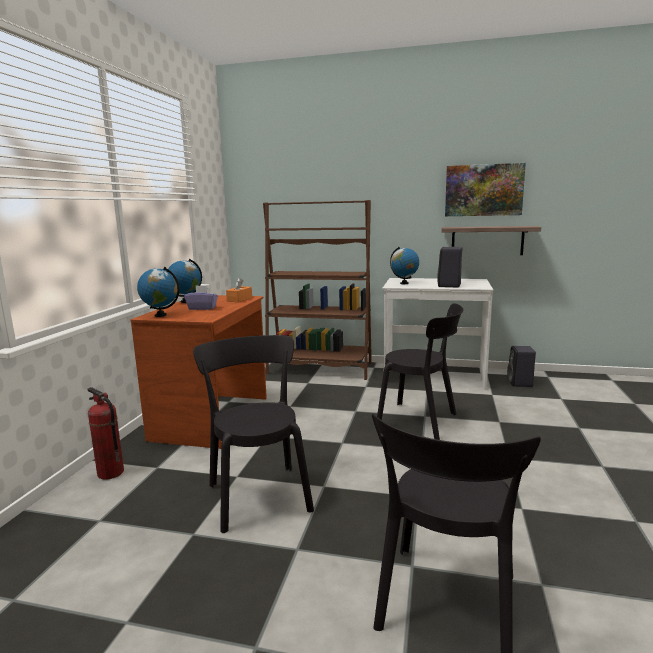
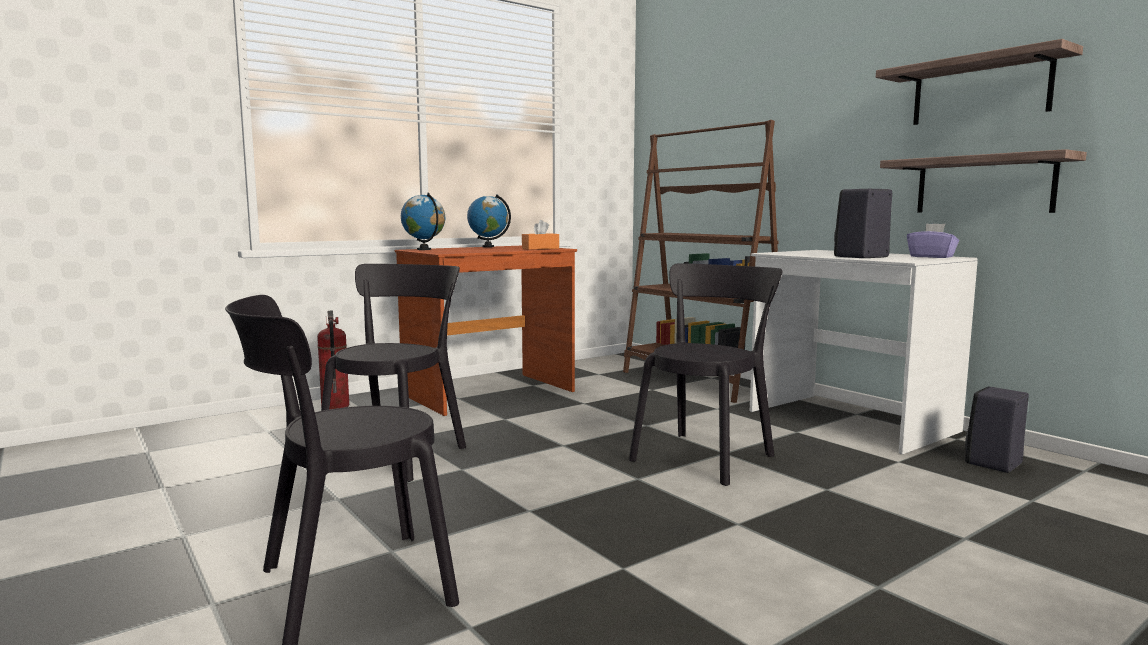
camera: 40 degrees right, 5 degrees down
(202, 308) = (478, 249): purple tissue box -> purple tissue box (931, 257)
(404, 283) = (803, 252): globe -> none
(421, 421) = (705, 456): black chair -> black chair turned 120 degrees counterclockwise
(483, 190) = (980, 90): picture -> shelf

